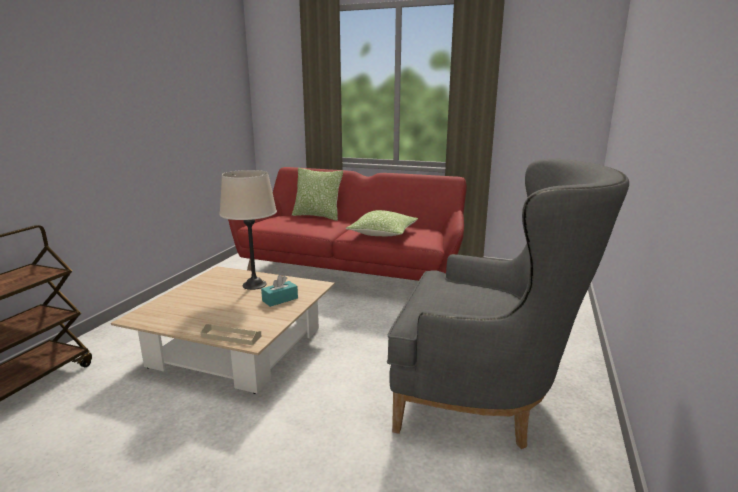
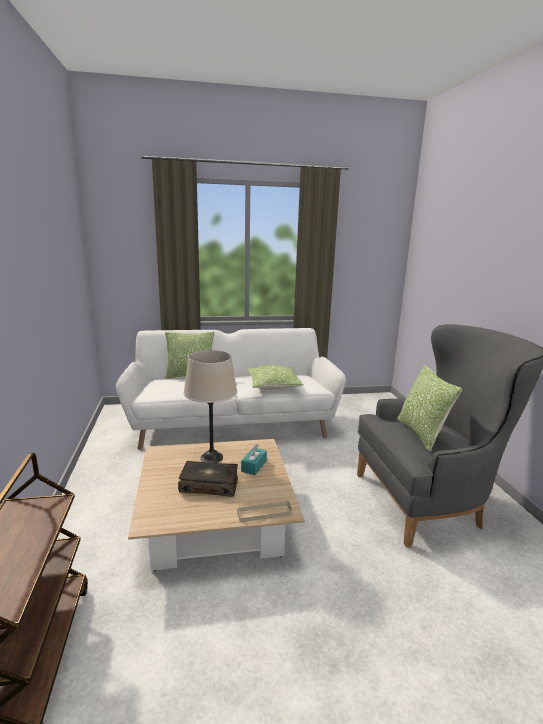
camera: 30 degrees left, 0 degrees up
(221, 304) = (209, 485): none -> book
(352, 274) = (232, 424): red sofa -> white sofa
(462, 298) = (421, 433): none -> pillow

